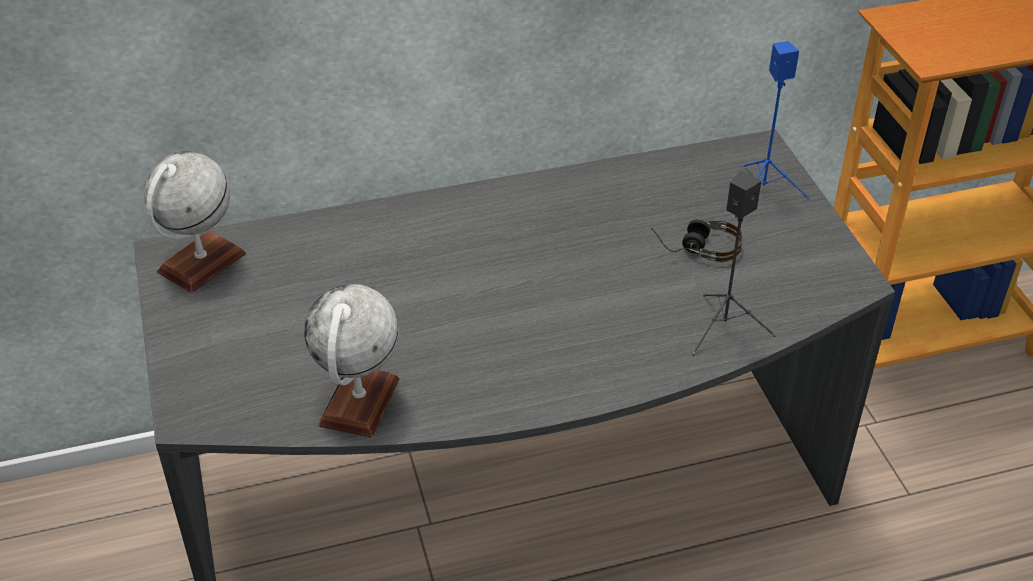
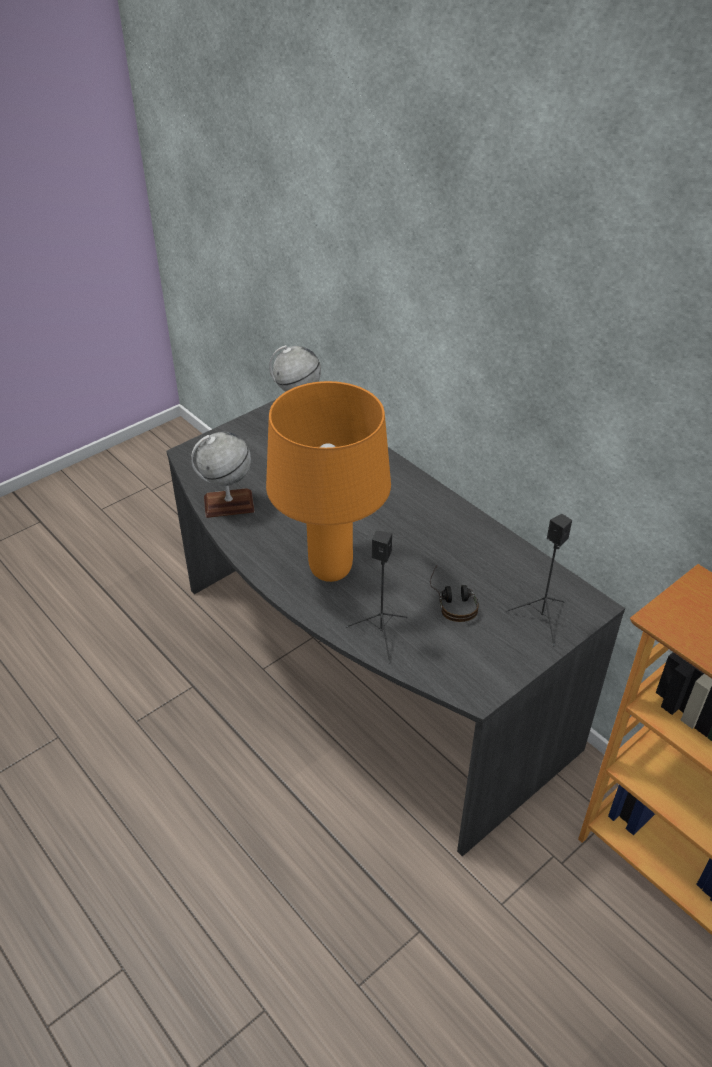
camera: 65 degrees right, 0 degrees up
(577, 337) = (330, 570): none -> orange table lamp
(764, 192) = (541, 620): blue speaker -> black speaker

